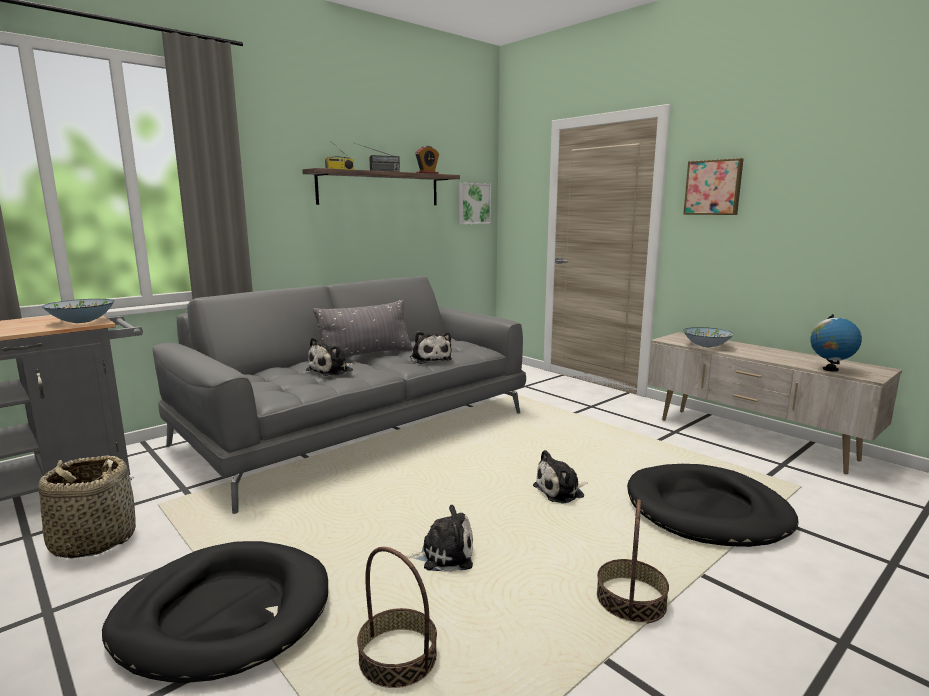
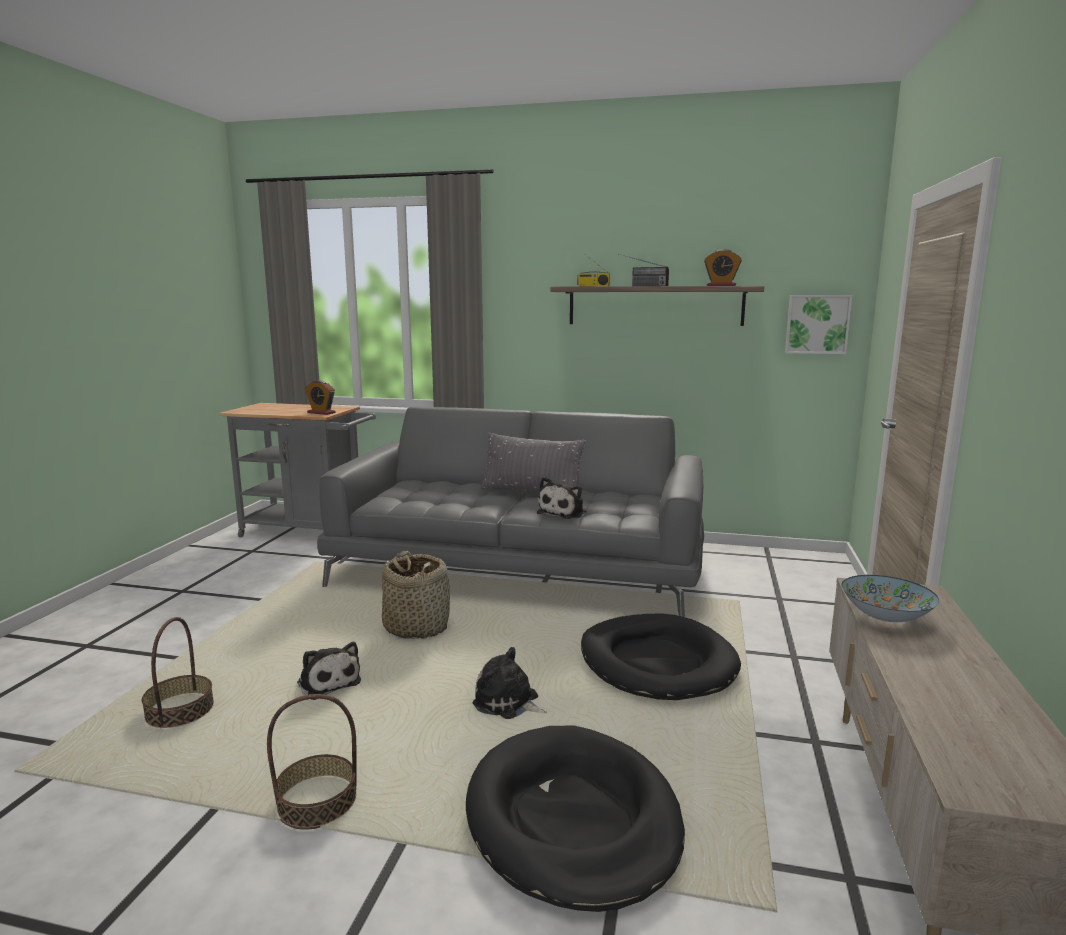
camera: 55 degrees right, 0 degrees up
(82, 321) = (321, 413): bowl -> alarm clock
(93, 540) = (259, 567): basket -> basket (416, 627)
(224, 614) = (202, 635): black dog bed -> black dog bed (657, 662)
(332, 370) = (467, 496): plush toy -> none
(713, 187) = (1013, 321): picture -> none
(830, 369) = (941, 738): globe -> none

